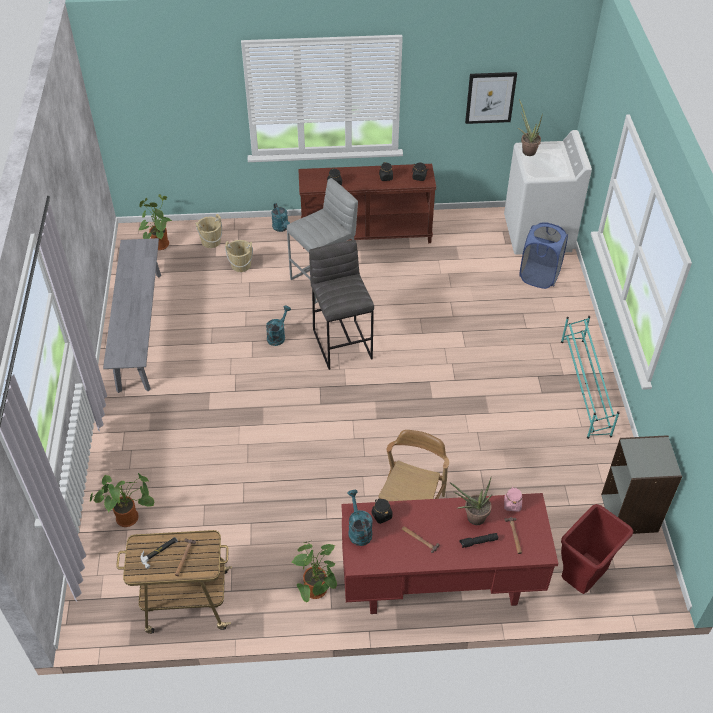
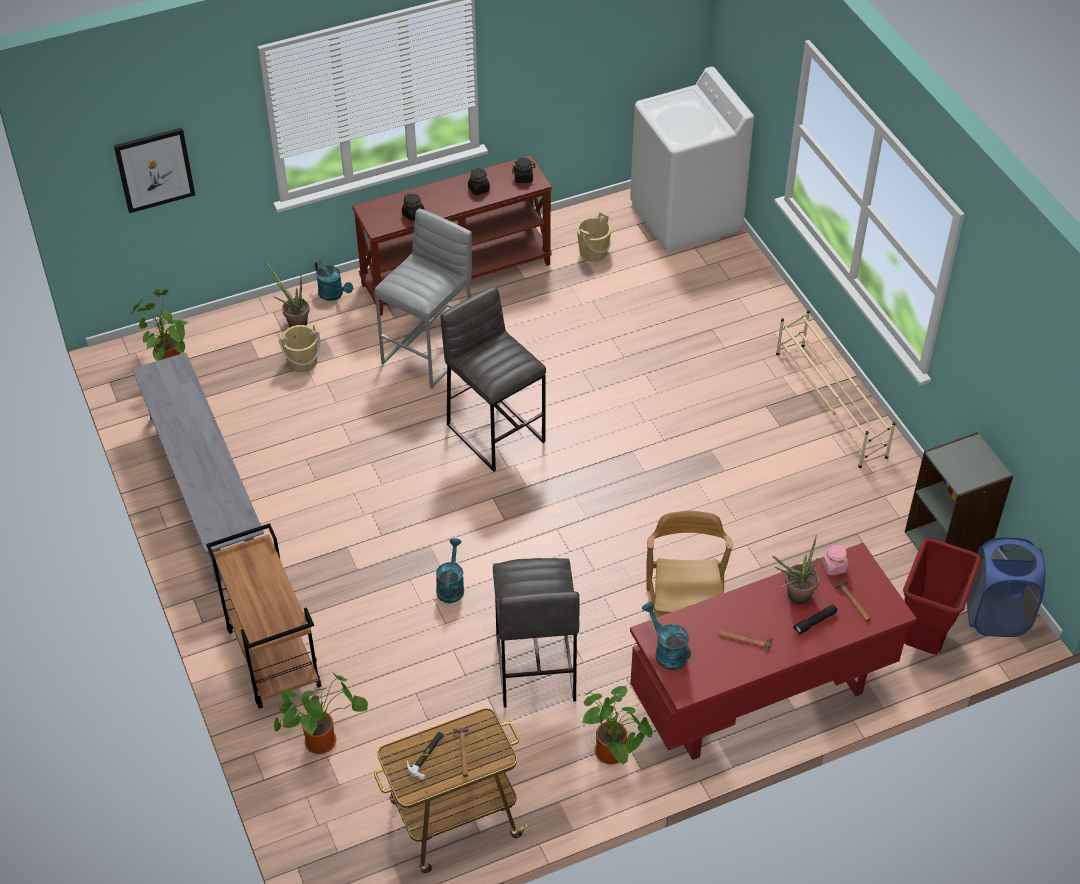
camera: 20 degrees left, 0 degrees up
(126, 451) = (272, 657): none -> brown cart
(211, 241) = (242, 339): beige bucket -> beige bucket (593, 252)
(278, 336) = (403, 445): turquoise watering can -> turquoise watering can (451, 586)
(291, 512) = (534, 668): none -> grey stool
(381, 515) = (686, 626): black jar -> none
(490, 97) = (594, 48): picture -> picture (154, 169)
(526, 150) = (656, 108): potted plant -> potted plant (294, 322)
(539, 276) = (711, 274): blue laundry basket -> blue laundry basket (996, 615)
(585, 388) = (830, 405): turquoise shoe rack -> beige shoe rack

